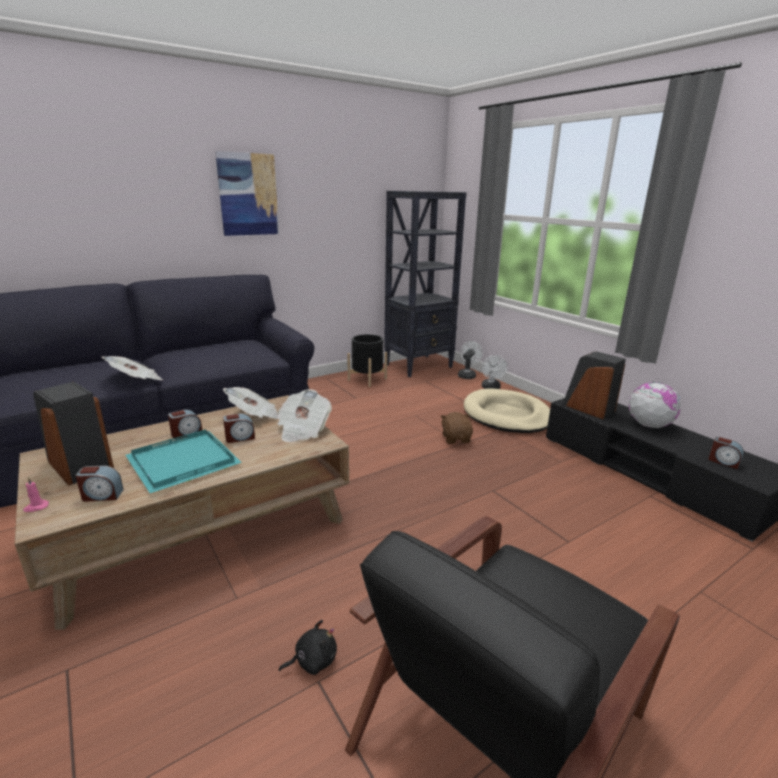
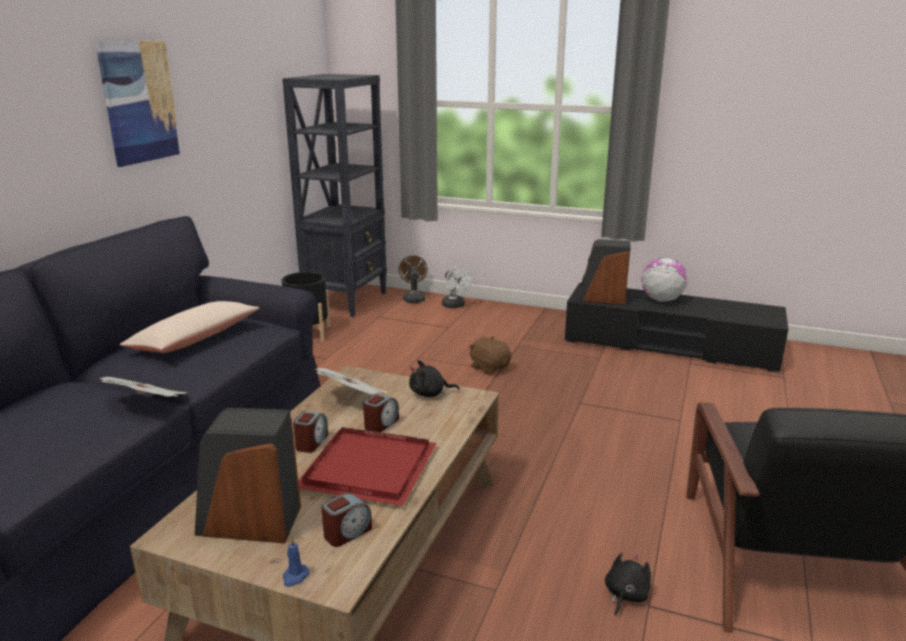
camera: 35 degrees left, 0 degrees up
(36, 507) = (295, 577): pink candle -> blue candle
(181, 462) = (365, 469): turquoise tray -> red tray
(216, 352) = (194, 339): none -> beige pillow
(303, 430) = (430, 393): newspaper -> black plush toy
(467, 375) = (414, 298): white fan -> brown fan
(507, 415) = (504, 329): beige dog bed -> none
(723, 462) = (739, 314): alarm clock -> none

